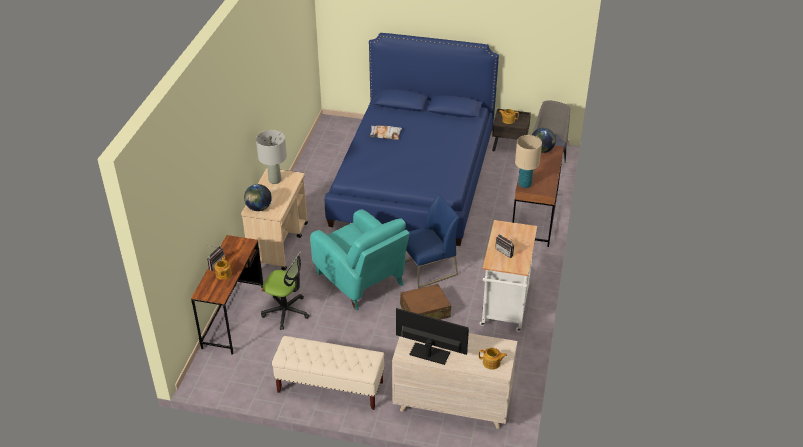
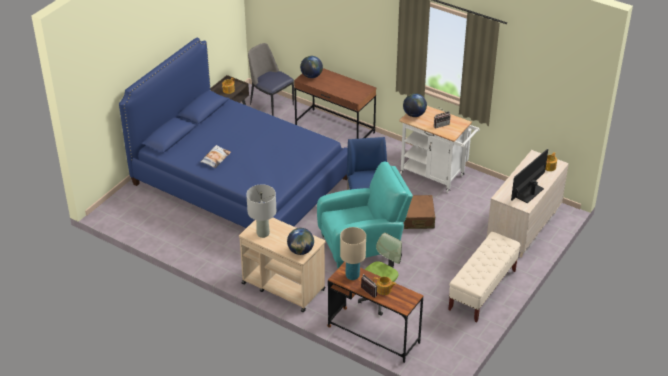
camera: 70 degrees left, 0 degrees up
(511, 228) = (414, 114): none -> globe
(524, 184) = (352, 97): beige table lamp -> beige table lamp (352, 276)

